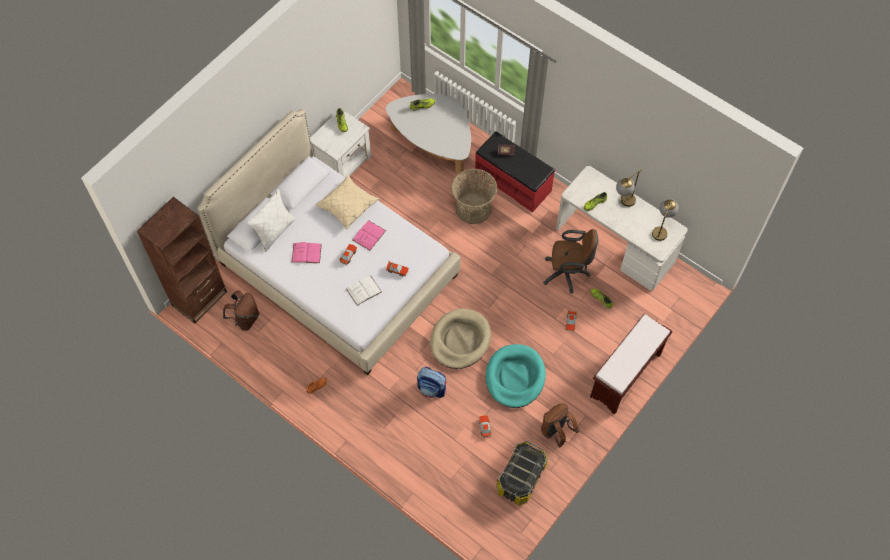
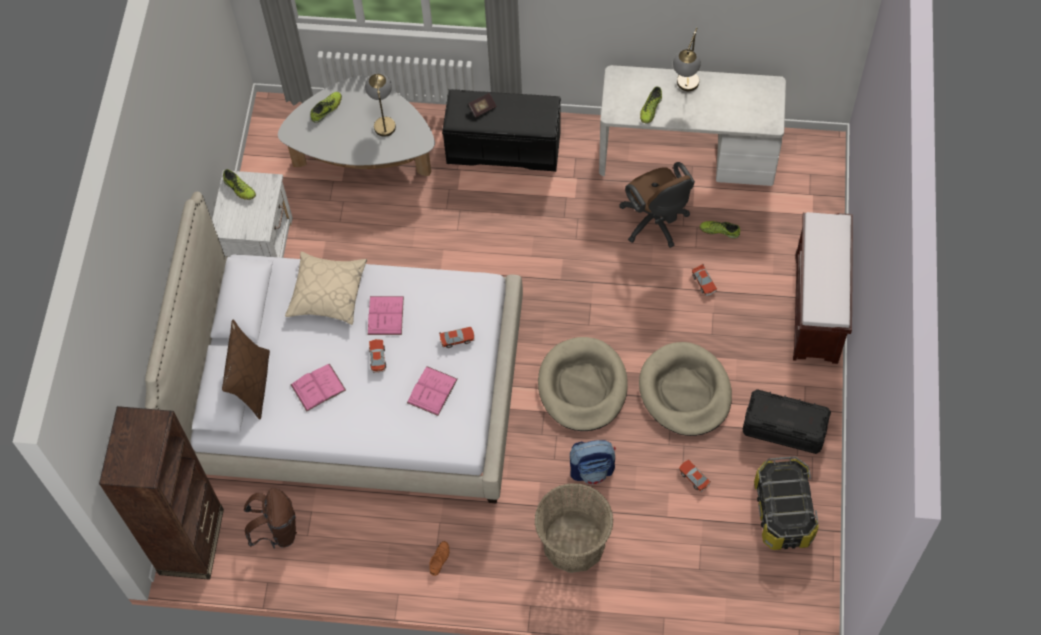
camera: 30 degrees left, 0 degrees up
(274, 231) = (252, 384): white pillow -> brown pillow
(363, 290) = (432, 391): white book -> pink book
(473, 208) = (476, 208): basket -> basket (573, 542)
(513, 182) = (503, 146): red bench -> black bench
(515, 377) = (685, 391): turquoise dog bed -> beige dog bed
(556, 432) = (784, 428): brown backpack -> black storage box
(567, 273) = (655, 223): brown office chair -> brown office chair turned 90 degrees clockwise
(661, 229) = (754, 96): table lamp -> table lamp (383, 120)

